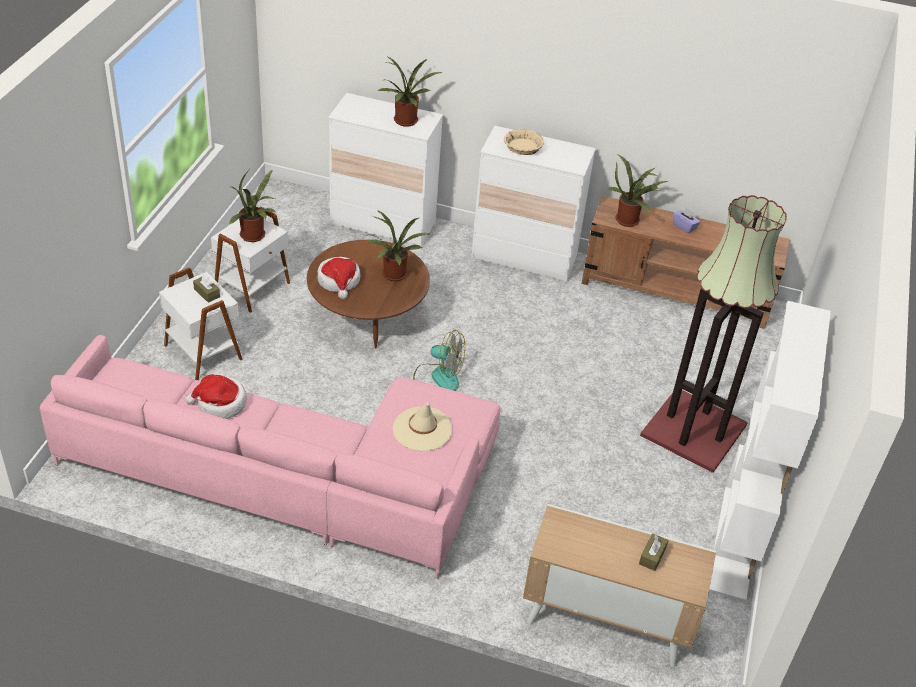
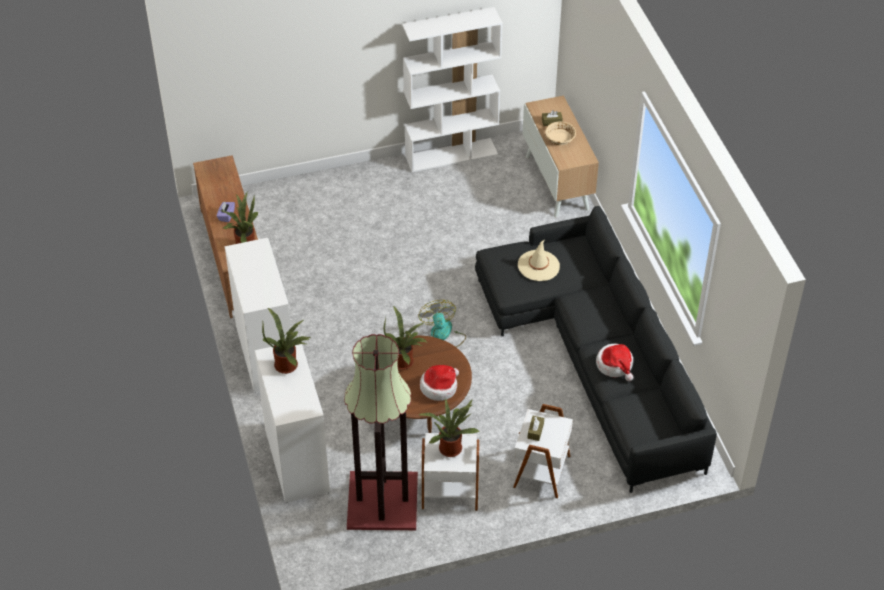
camera: 120 degrees left, 5 degrees up
(292, 475) = (595, 356): pink sofa -> black sofa
(523, 148) = (263, 282): beige bowl -> beige bowl (559, 138)
(692, 430) = (376, 201): floor lamp -> floor lamp (383, 502)

